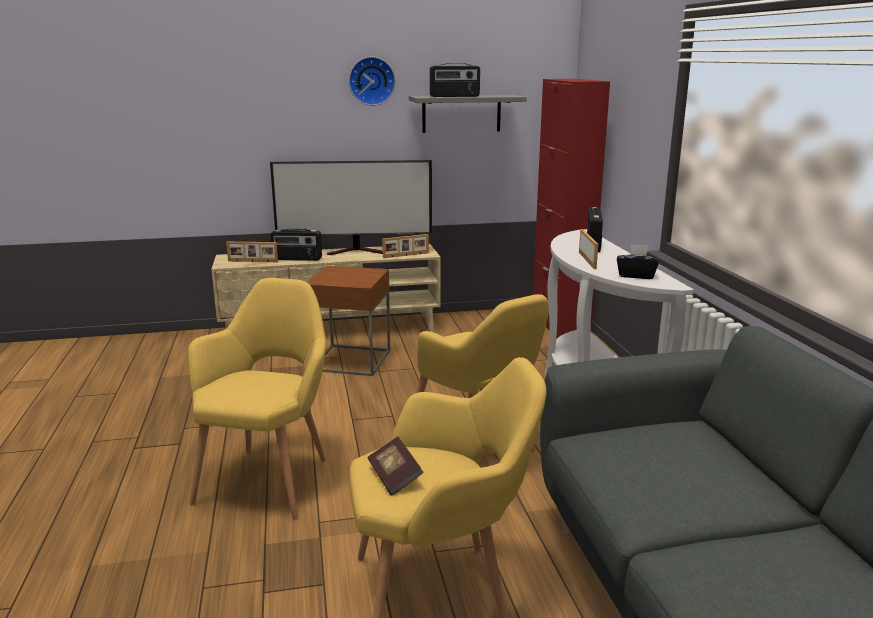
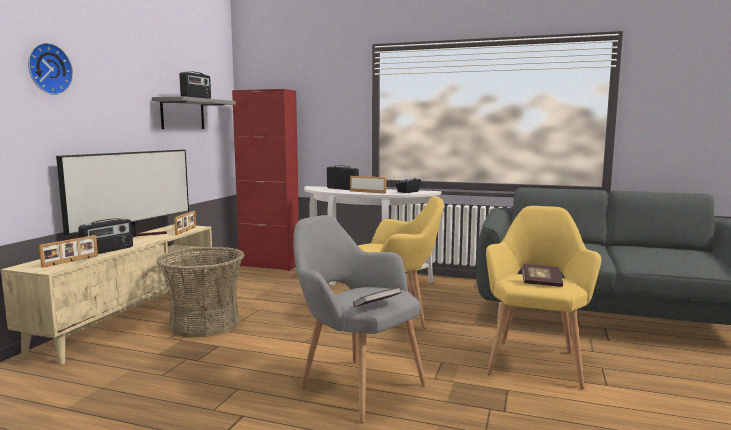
camera: 60 degrees left, 10 degrees down
(216, 397) = (377, 306): none -> book
(270, 477) = (355, 384): yellow armchair -> grey armchair
(351, 360) = (205, 324): brown side table -> basket
(371, 81) = (126, 81): wall clock -> wall clock (48, 69)

